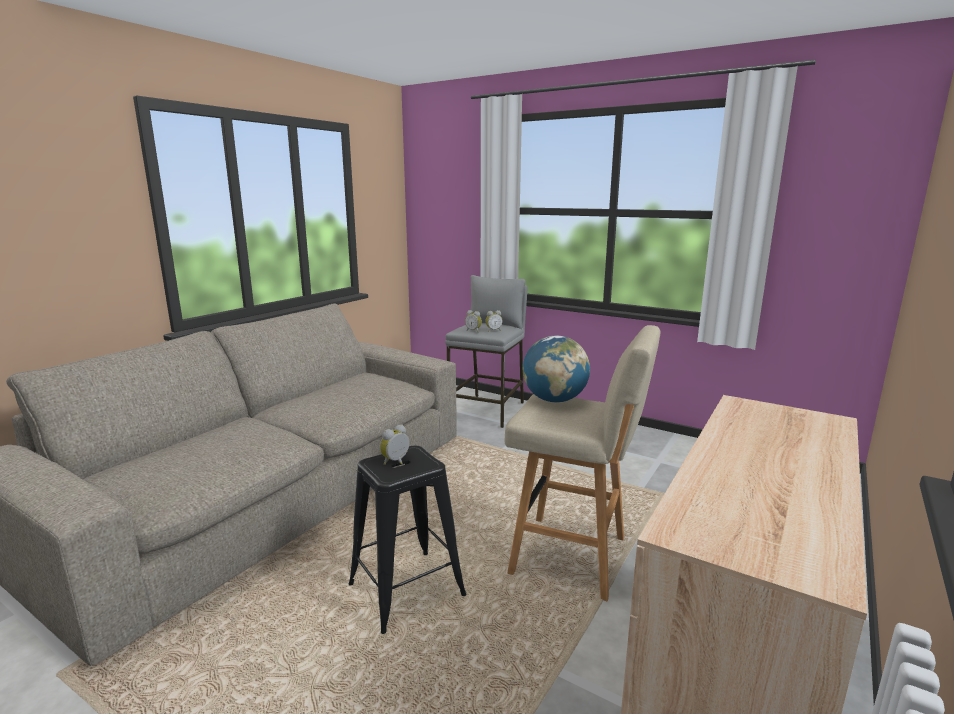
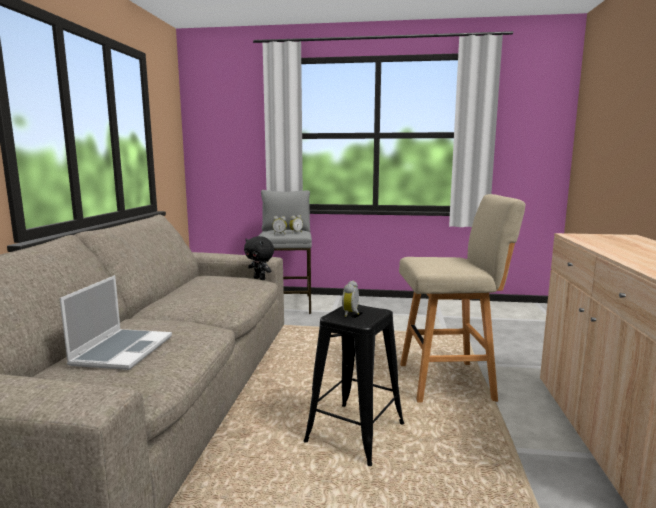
camera: 25 degrees left, 5 degrees down
(189, 456) = (122, 350): none -> laptop
(414, 386) = (260, 278): none -> black plush toy
(554, 400) = (427, 258): globe -> none

